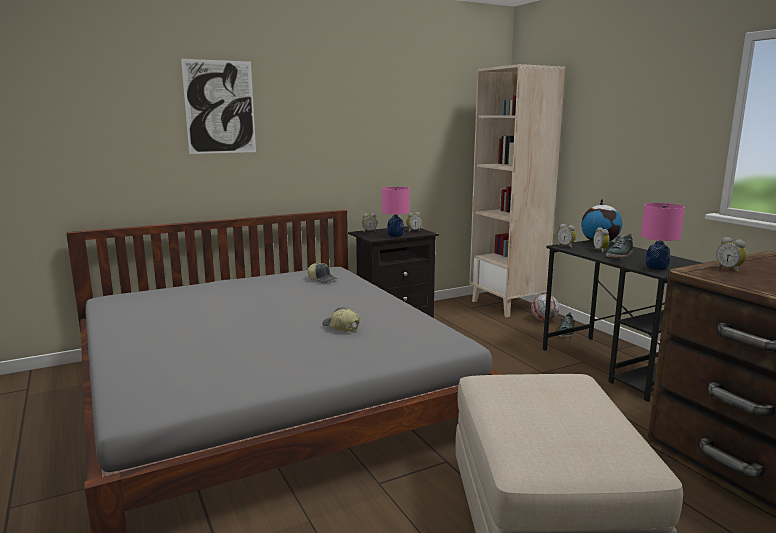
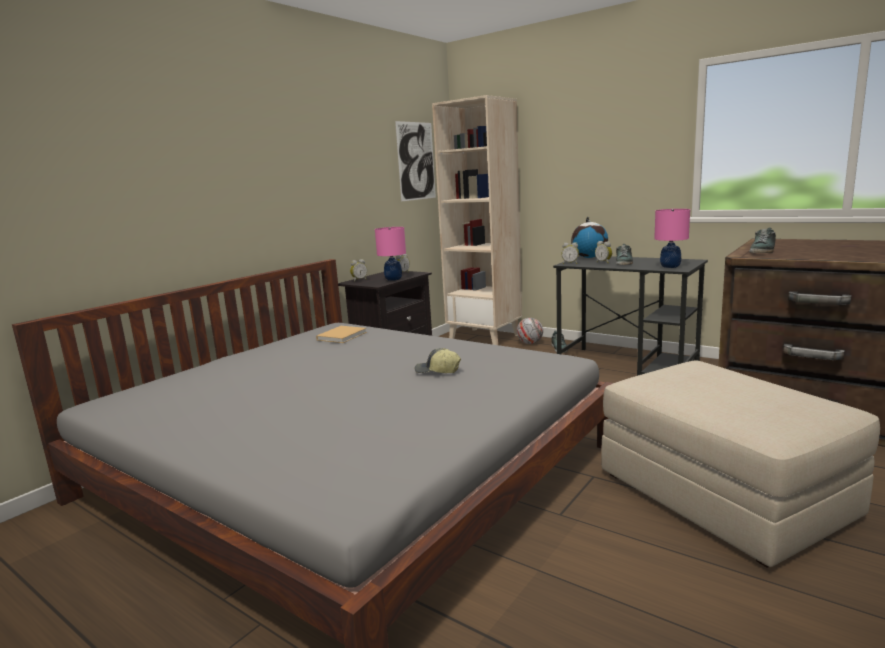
camera: 25 degrees left, 0 degrees up
(220, 107) = (190, 145): picture -> picture (416, 161)
(322, 279) = (343, 335): cap -> beige book
(729, 269) = (763, 251): alarm clock -> shoe

